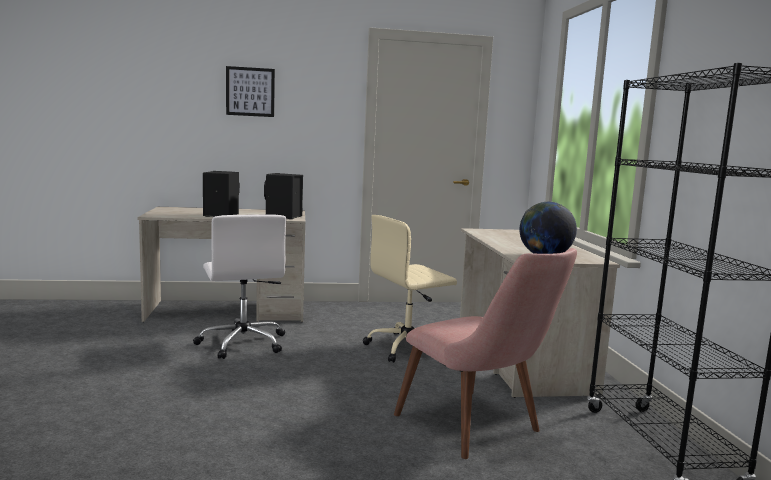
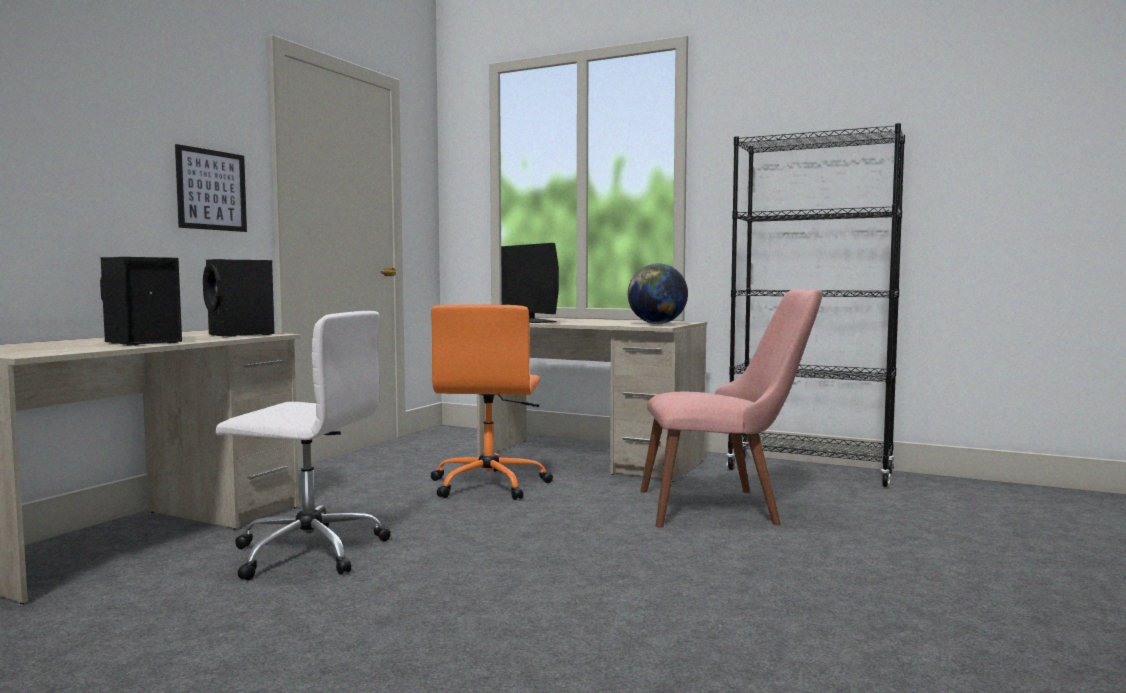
camera: 55 degrees left, 5 degrees down
(250, 92) = (100, 110): picture -> picture (211, 190)
(408, 348) = (489, 485): beige office chair -> orange office chair
(495, 235) = (530, 321): none -> monitor

